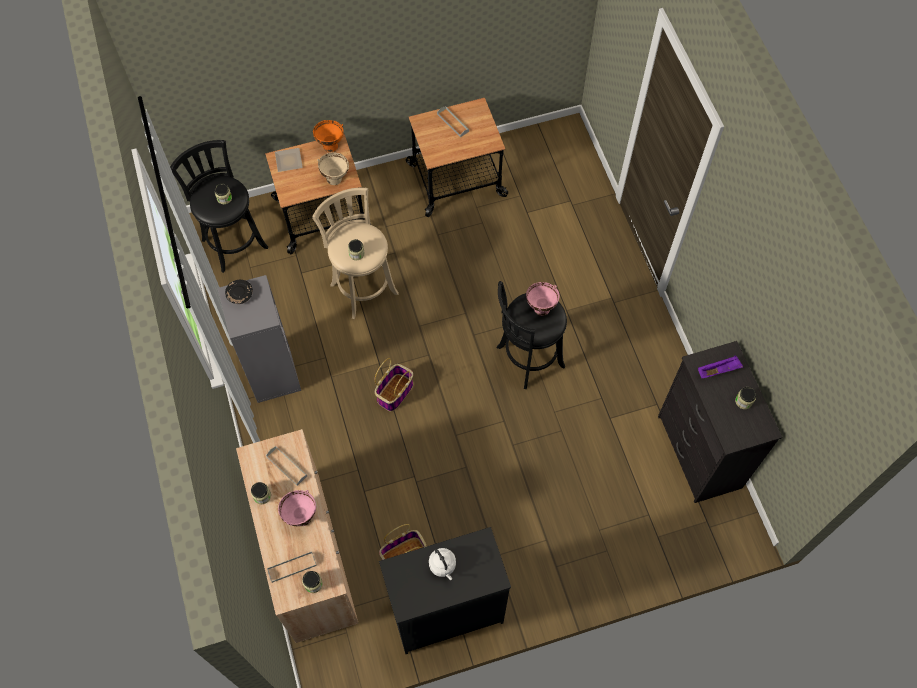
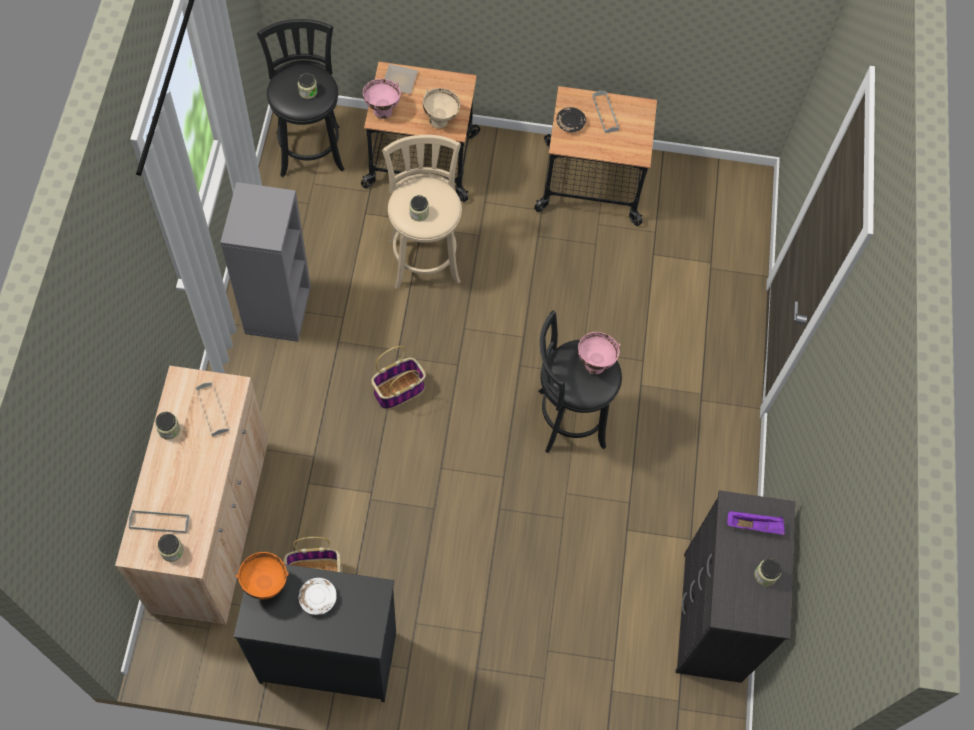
camera: 20 degrees right, 0 degrees up
(240, 294) = (256, 199): black plate -> black plate (570, 123)
(300, 516) = (197, 471): pink bowl -> pink bowl (382, 111)
(330, 145) = (454, 82): orange bowl -> orange bowl (265, 585)
(443, 566) = (318, 598): white kettle -> white plate

